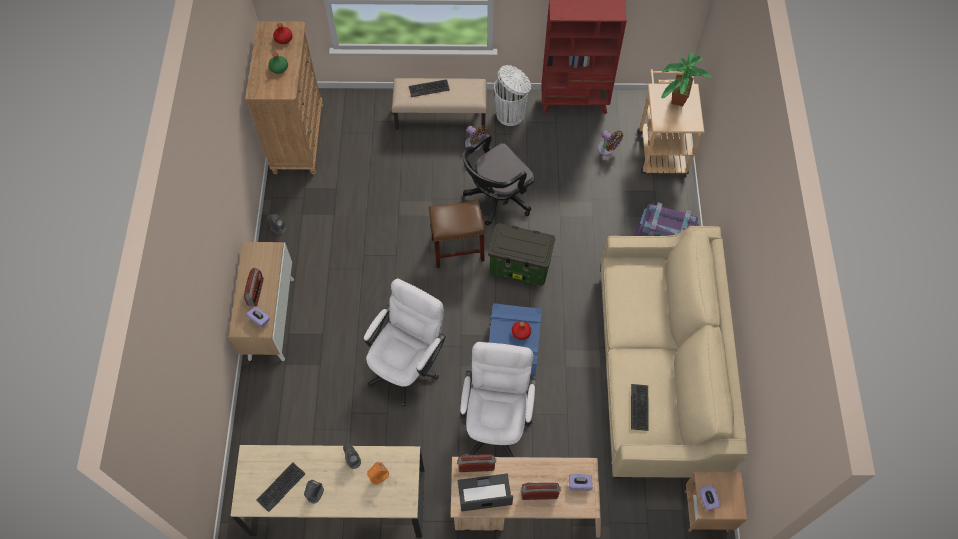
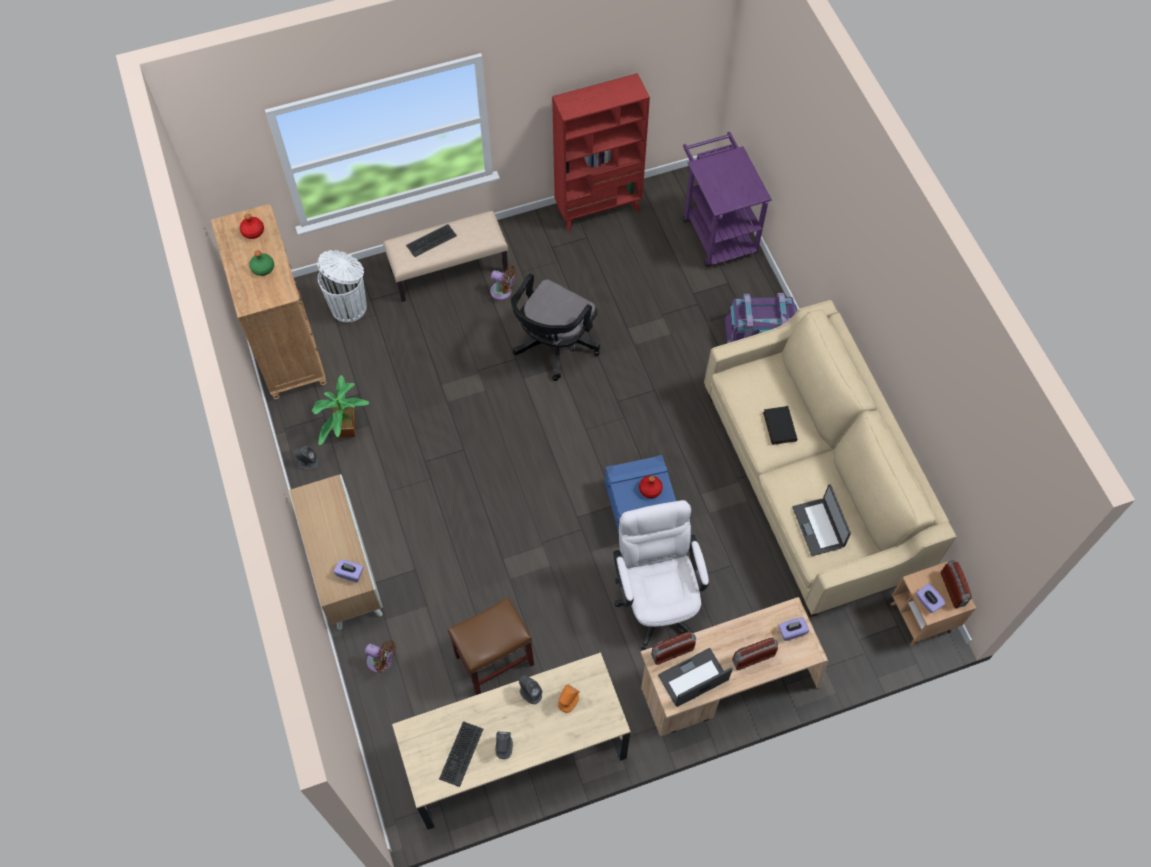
camera: 20 degrees left, 0 degrees up
(256, 292) = (332, 543): radio -> radio (952, 589)
(407, 365) = (529, 571): white office chair -> none
(458, 248) = (533, 418): brown stool -> brown stool (495, 659)
(511, 114) = (531, 243): white trash can -> white trash can (350, 306)
(521, 267) = (613, 417): storage box -> none
(607, 150) = (657, 252): brown fan -> brown fan (382, 662)
(639, 315) = (778, 426): none -> black book
(640, 407) = (819, 527): keyboard -> laptop
(661, 147) = (716, 230): beige cart -> purple cart
(675, 103) = (727, 175): potted plant -> potted plant (345, 434)

